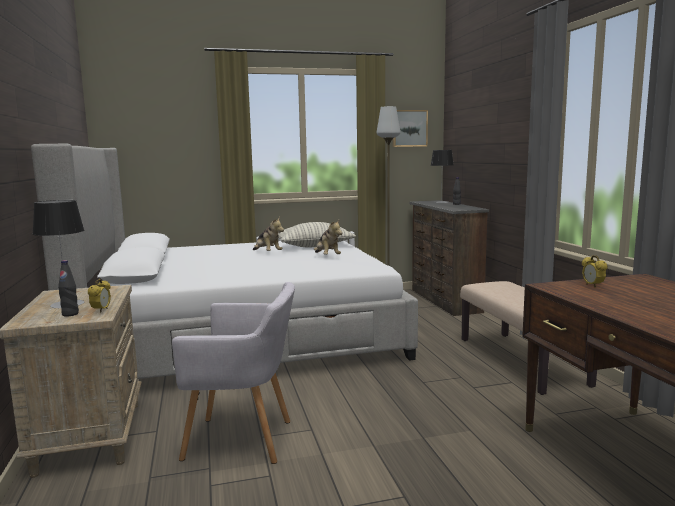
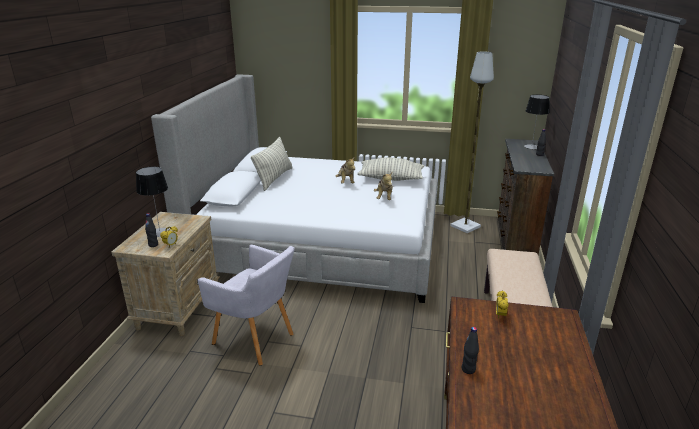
camera: 25 degrees right, 15 degrees up
(174, 260) = (274, 178): none -> pillow
(409, 128) = (515, 67): picture -> none
(639, 318) = (468, 369): none -> black bottle

